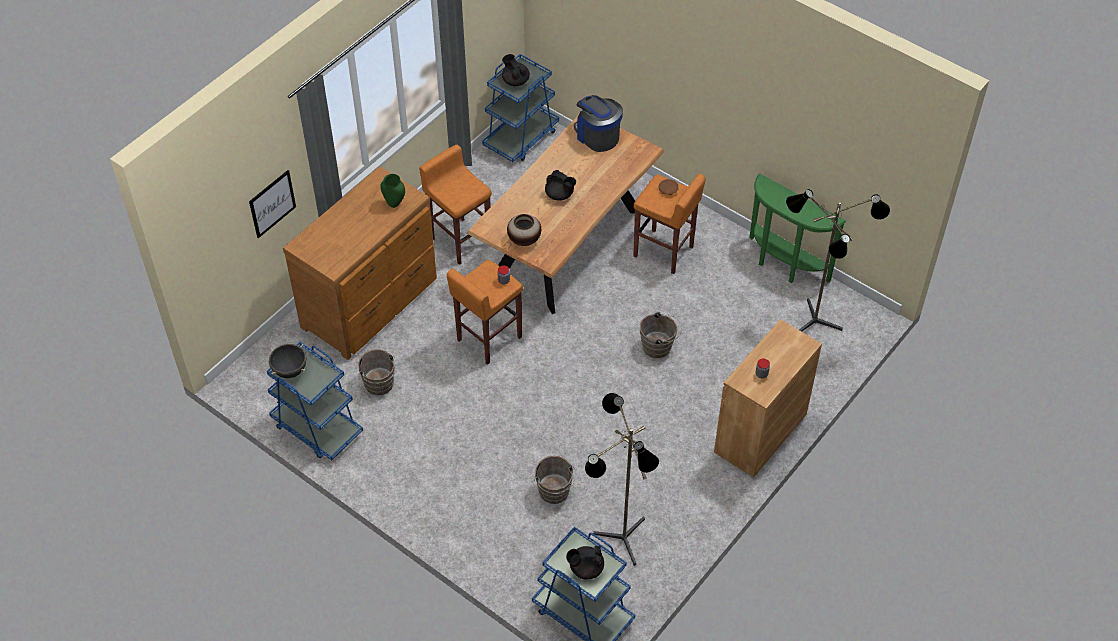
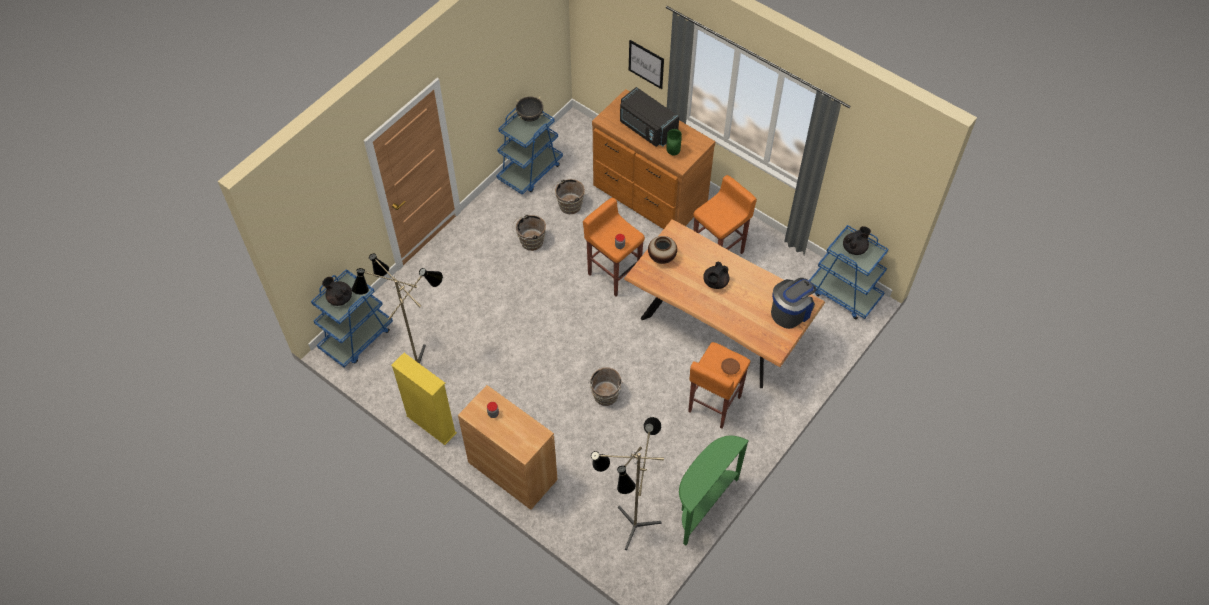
camera: 90 degrees right, 5 degrees up
(353, 227) = (647, 128): none -> black microwave
(554, 493) = (463, 320): brown bucket -> brown bucket (530, 242)
(585, 568) = (339, 298): black teapot -> black teapot turned 45 degrees counterclockwise
(706, 518) = (431, 424): none -> yellow bookcase

